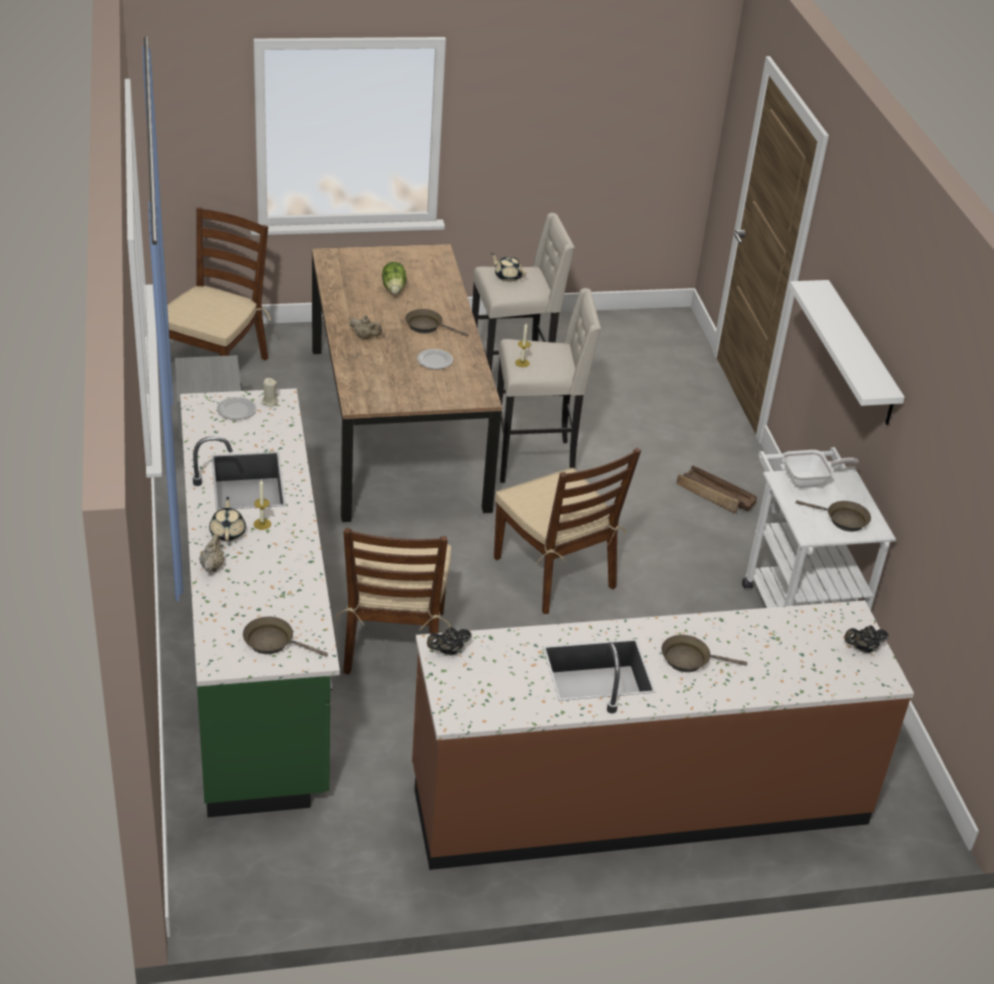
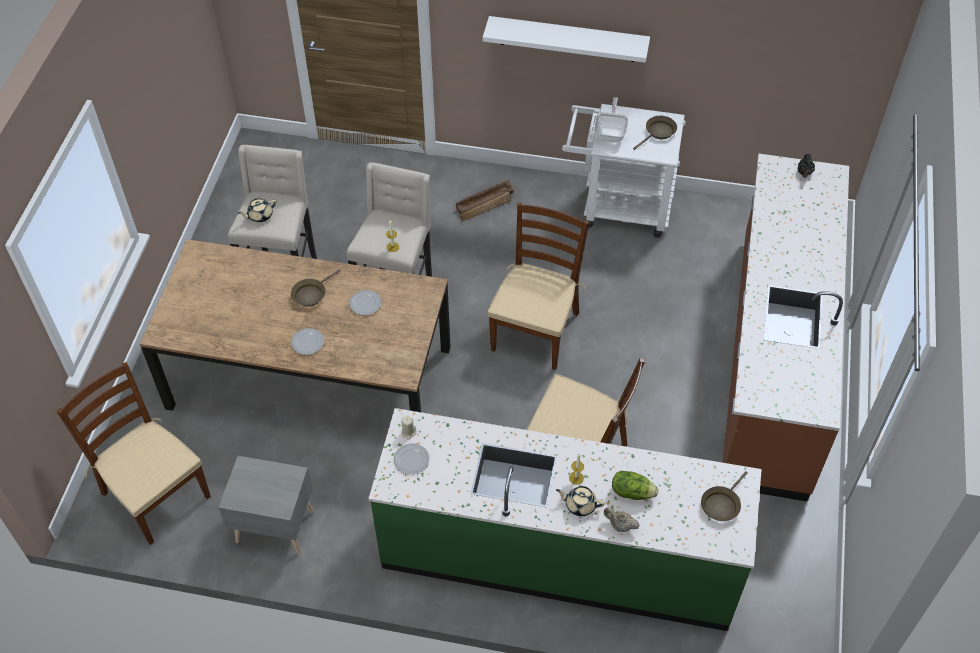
camera: 65 degrees left, 15 degrees up
(365, 337) = (308, 342): beige teapot -> plate
(394, 288) = (240, 300): lettuce -> lettuce (632, 492)
(448, 651) = (757, 396): black teapot -> none
(555, 573) = (535, 330): brown chair -> brown chair turned 60 degrees counterclockwise
(689, 659) = (795, 264): brown frying pan -> none

